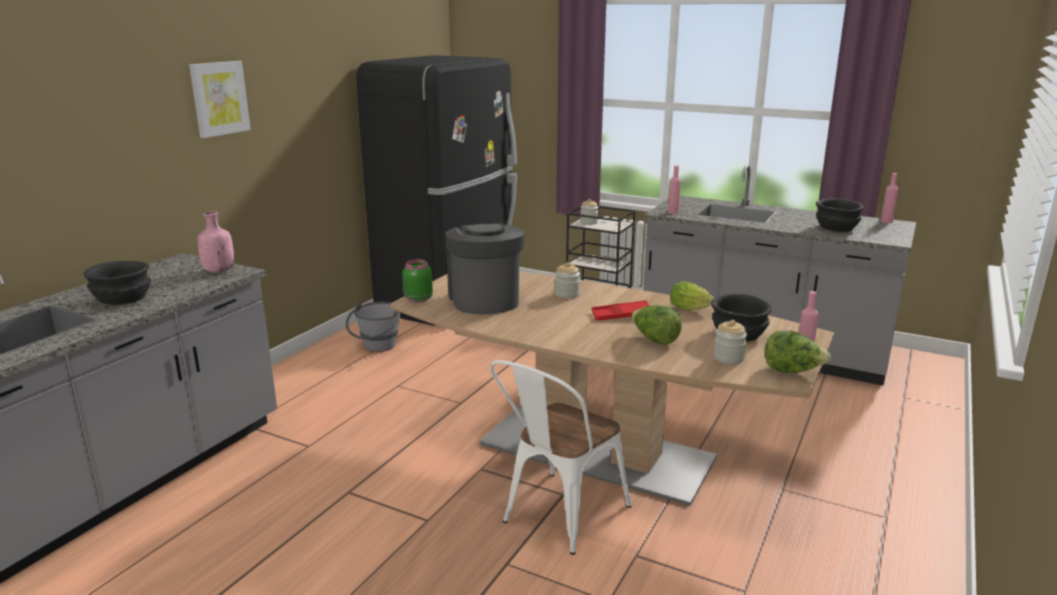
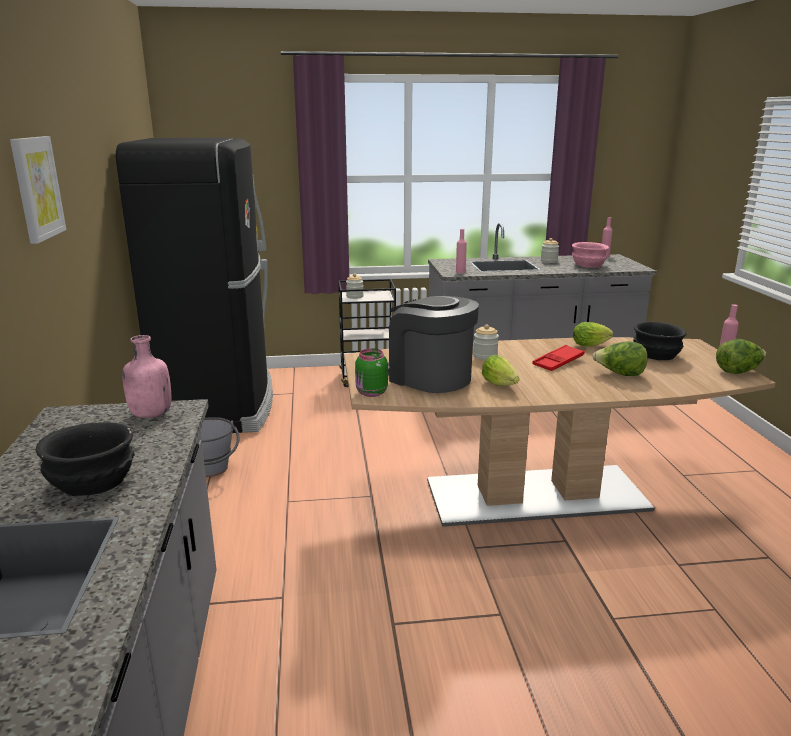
camera: 35 degrees left, 0 degrees up
(525, 320) = (501, 385): none -> lettuce
(558, 517) = (590, 561): white chair -> none
(728, 358) = (688, 373): jar -> jar (549, 261)
(836, 228) = (588, 265): black bowl -> pink bowl

